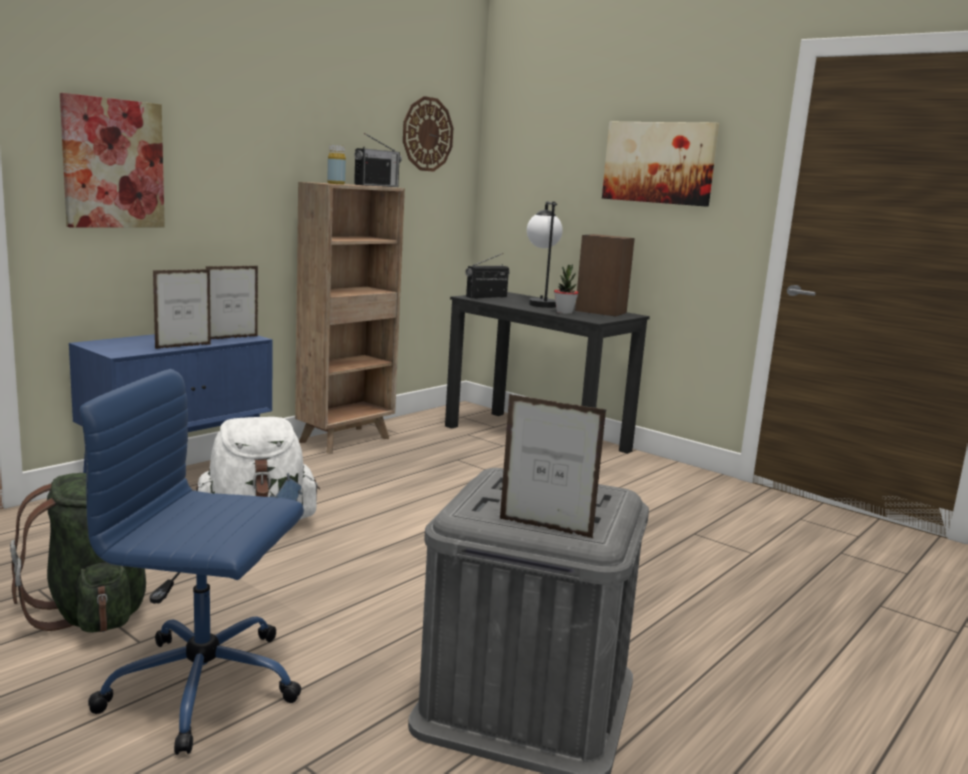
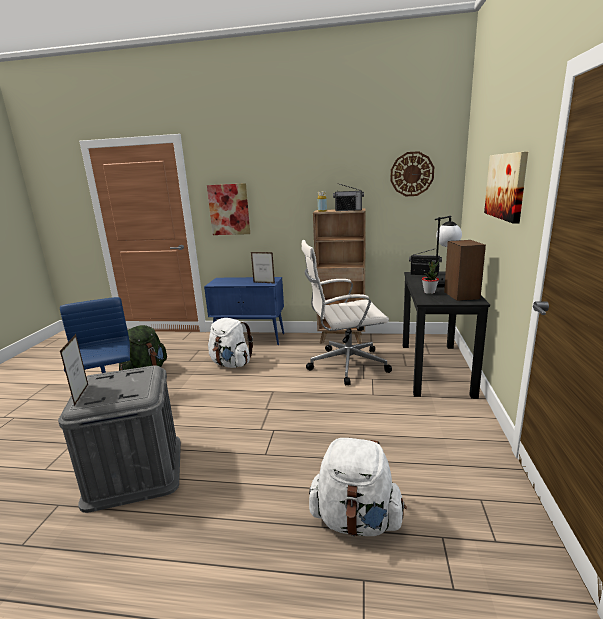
camera: 60 degrees right, 5 degrees up
(183, 346) = (237, 284): picture frame -> none
(436, 467) = (345, 365): none -> white office chair
(790, 579) = (356, 520): none -> white backpack

